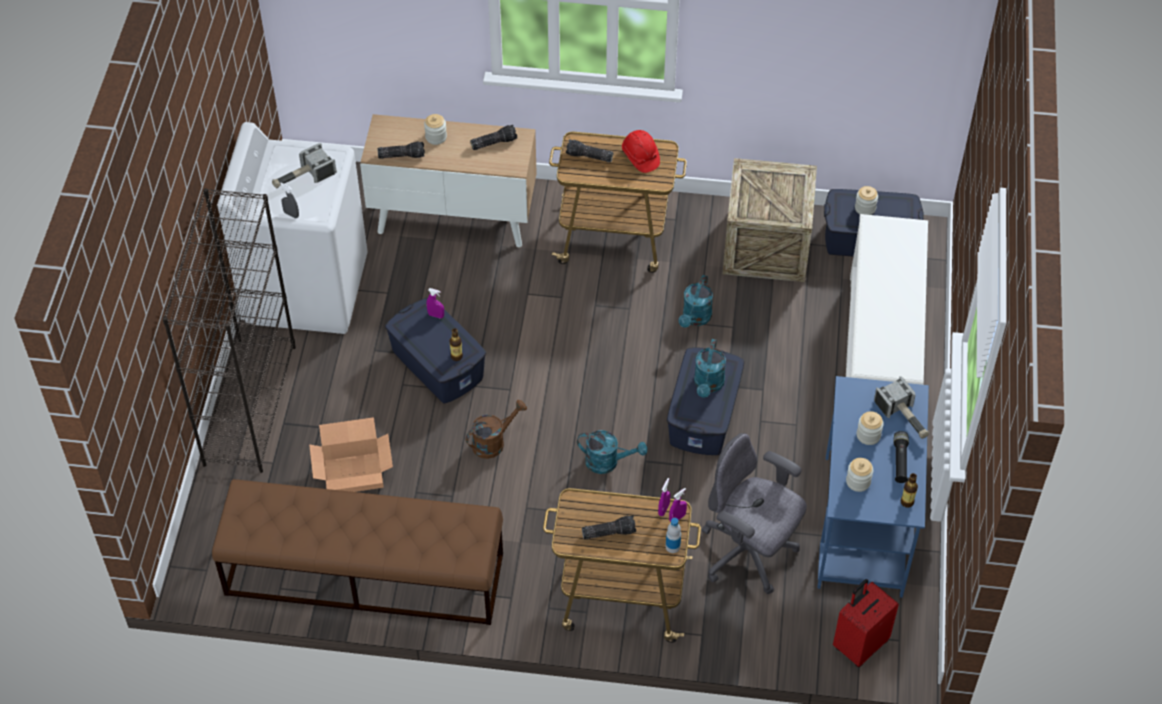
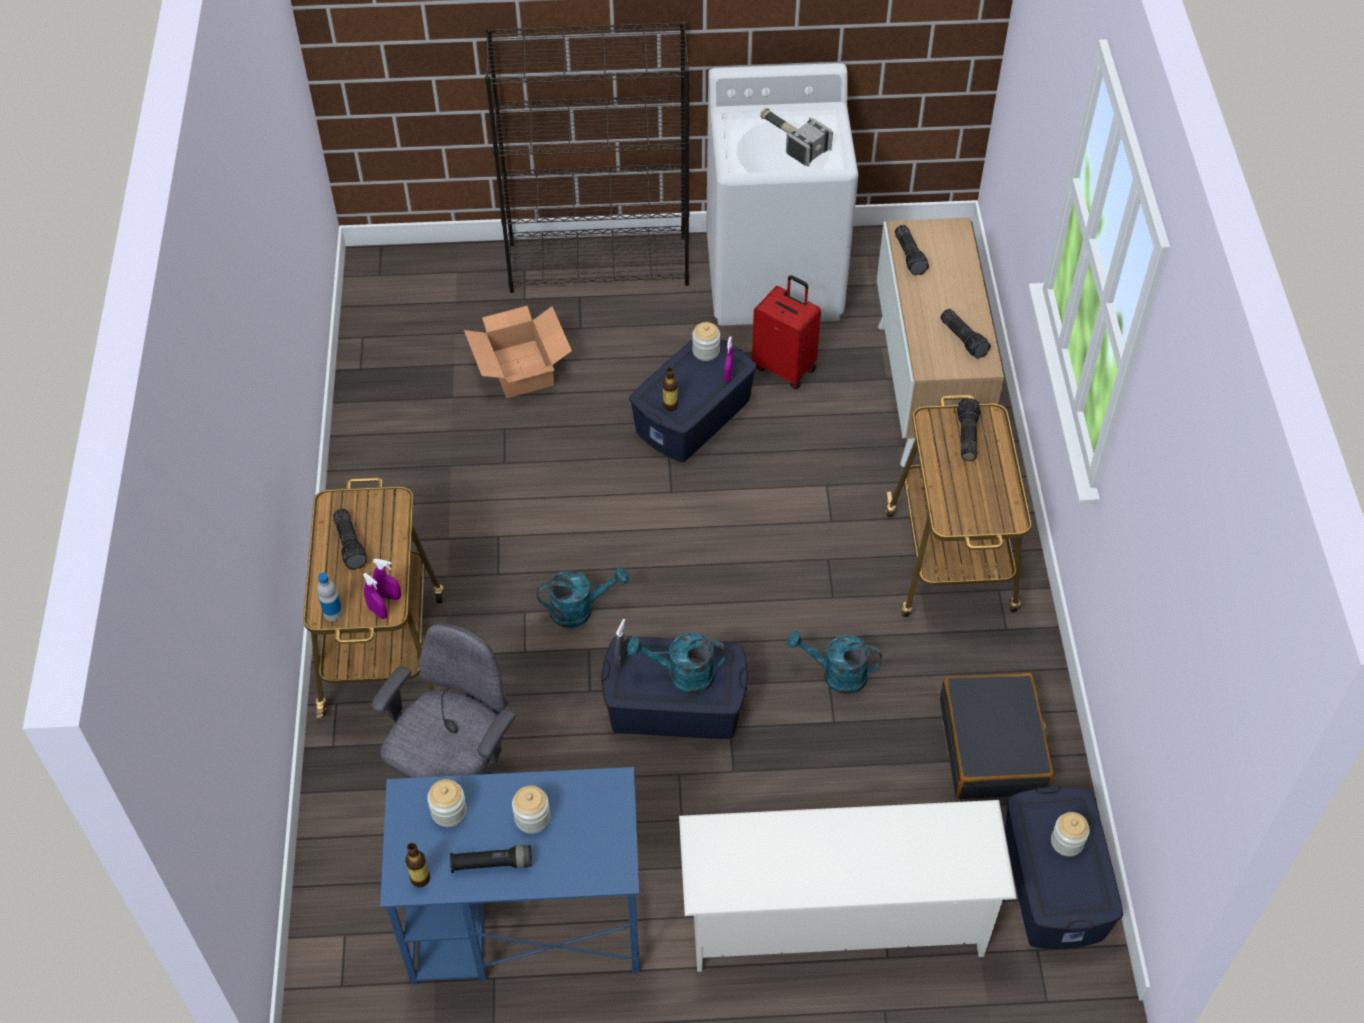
camera: 80 degrees right, 0 degrees up
(291, 214) = (731, 142): grey spray bottle -> grey spray bottle (622, 658)
(363, 574) = (387, 403): brown bench -> none
(436, 137) = (952, 282): jar -> jar (706, 351)
(493, 442) = (589, 488): brown watering can -> none
(608, 462) = (579, 609): turquoise watering can -> turquoise watering can turned 105 degrees counterclockwise
(640, 157) = (986, 492): red hard hat -> none
(766, 246) = (993, 746): crate -> black suitcase
(859, 644) = (331, 935): red suitcase -> red suitcase (785, 367)
(904, 417) = (572, 863): hammer -> none

